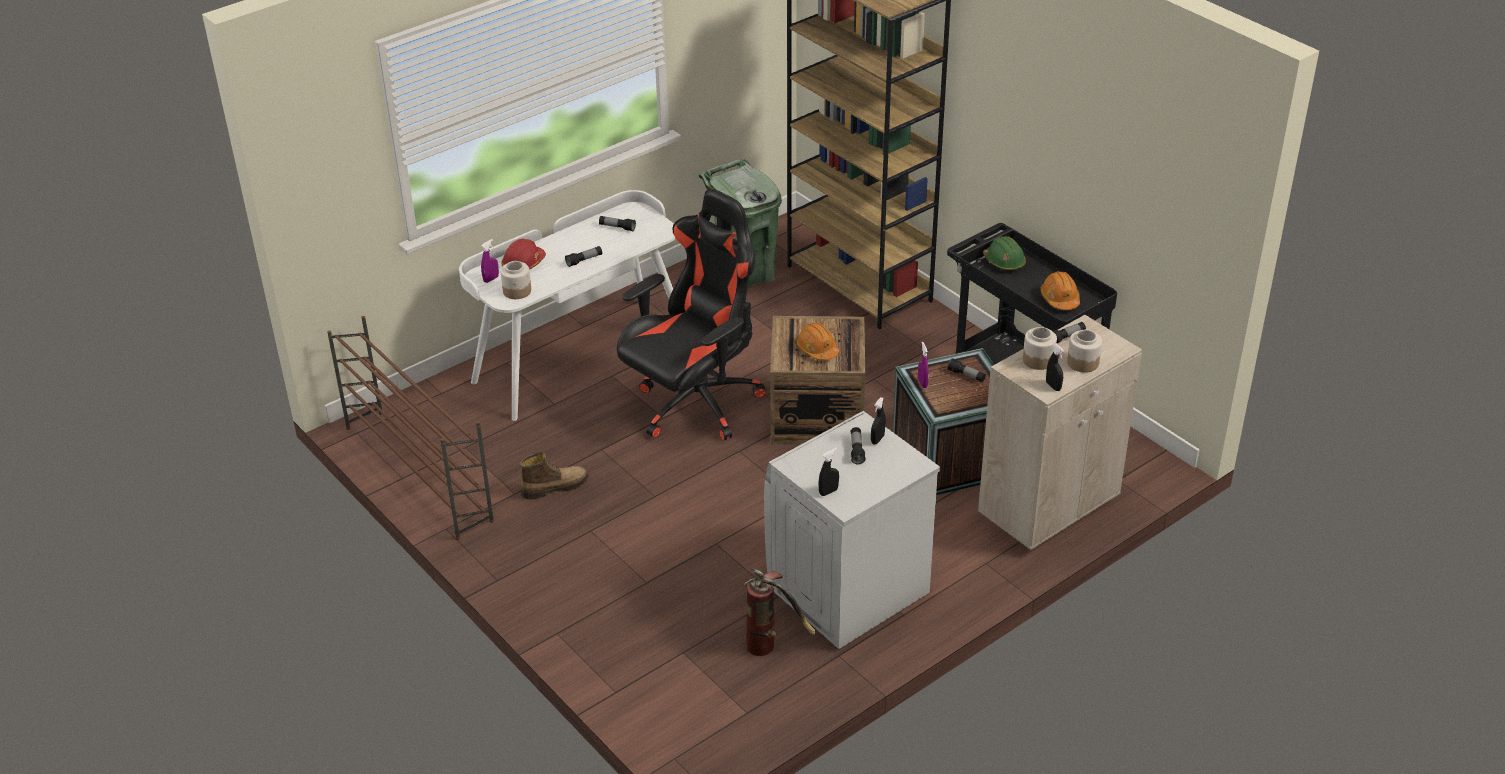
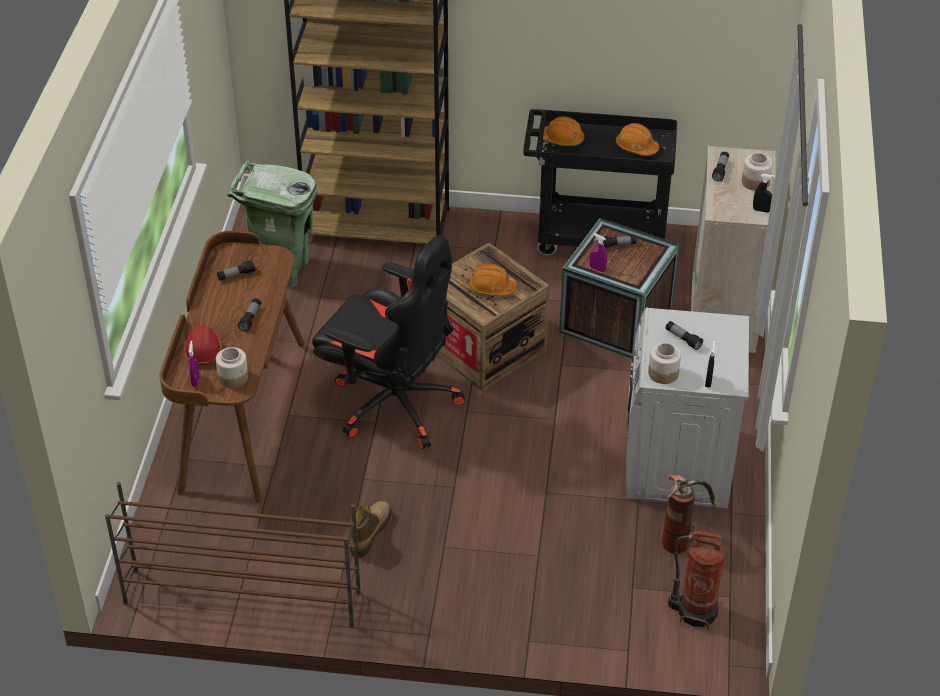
camera: 45 degrees left, 5 degrees up
(581, 357) = (241, 415): white desk -> brown desk
(691, 409) = (387, 402): black office chair -> black office chair turned 120 degrees clockwise
(706, 702) = (695, 610): none -> fire extinguisher
(877, 439) = (684, 322): black spray bottle -> none
(1004, 261) = (562, 139): green hard hat -> orange hard hat
(1038, 360) = (727, 196): jar -> jar (663, 373)

